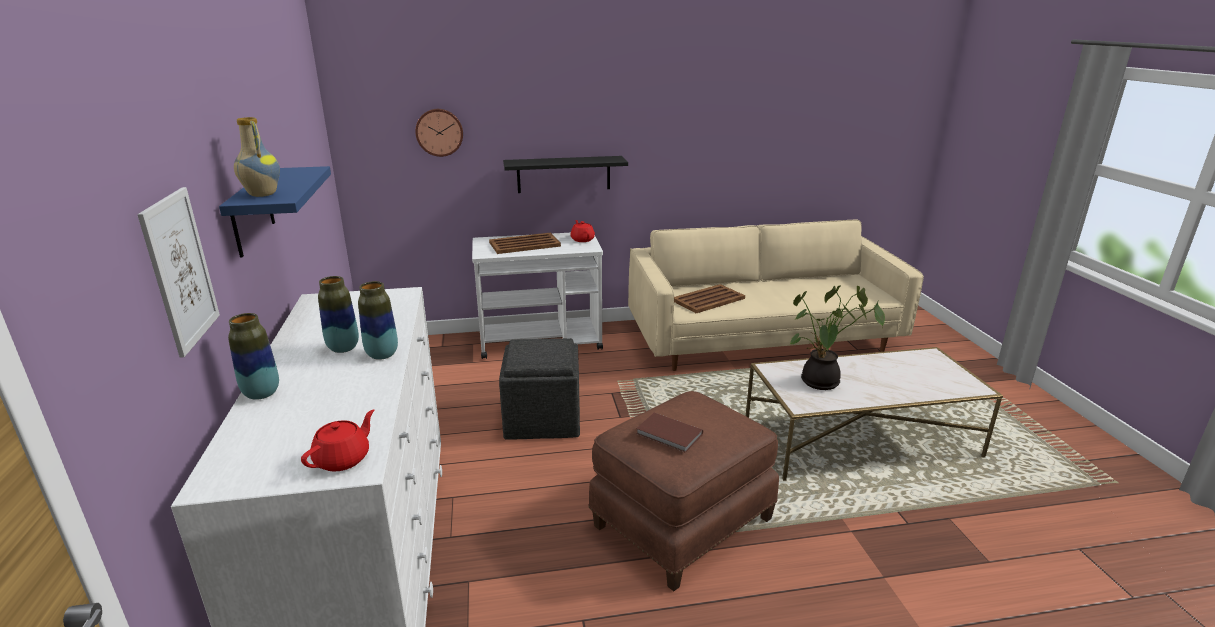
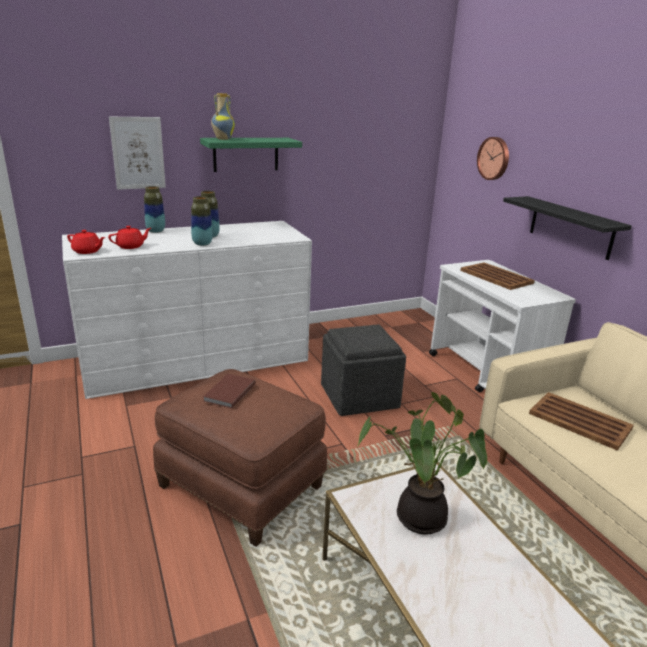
camera: 75 degrees right, 0 degrees up
(252, 212) = (246, 154): blue shelf -> green shelf
(582, 239) = (542, 296): red teapot -> red teapot (131, 246)

